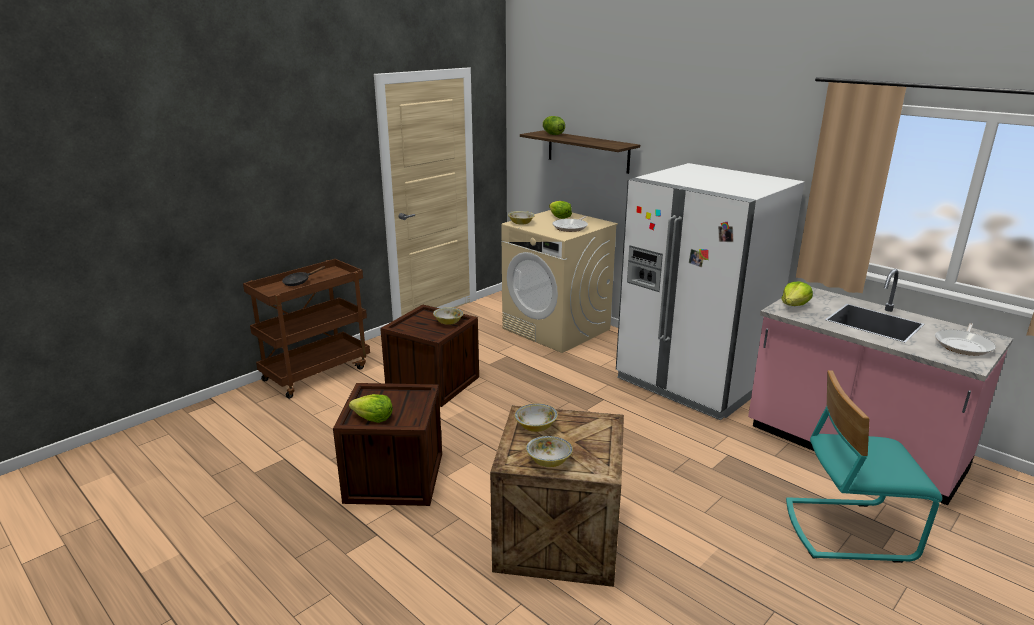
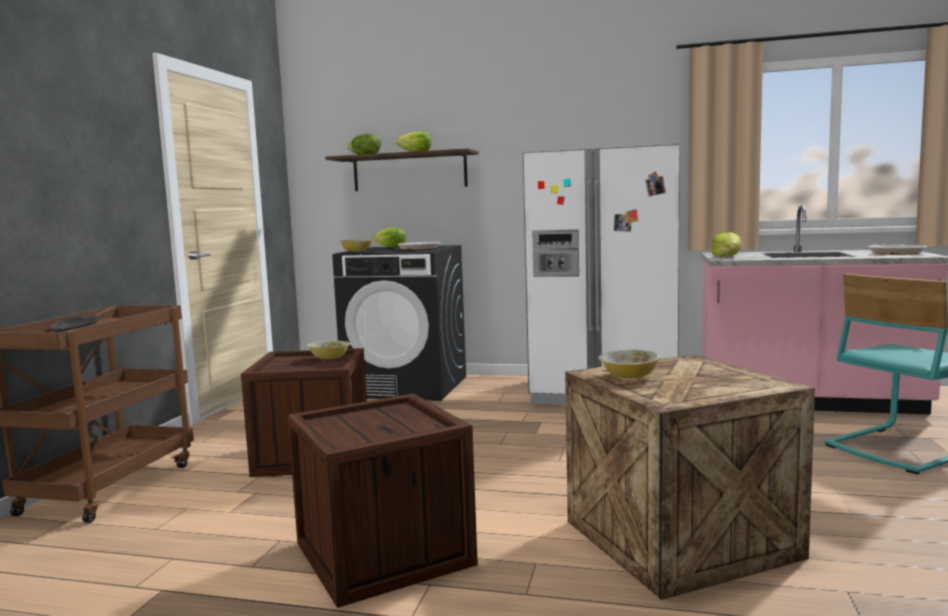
camera: 30 degrees left, 15 degrees down
(373, 419) = (371, 437): lettuce -> lettuce (416, 152)
(549, 461) = (705, 391): bowl -> none
(556, 329) = (407, 386): beige washing machine -> black washing machine

